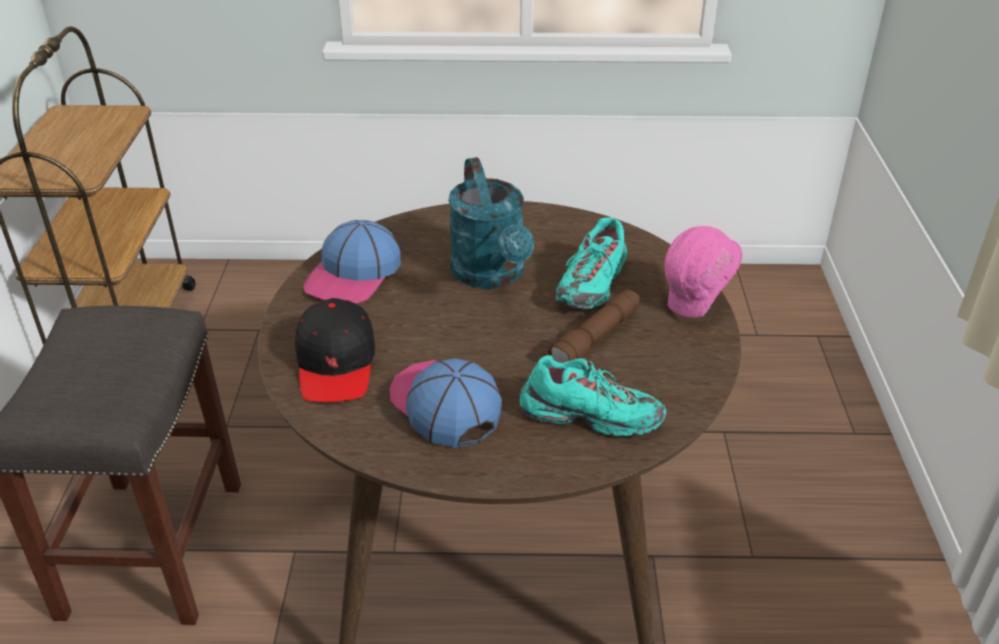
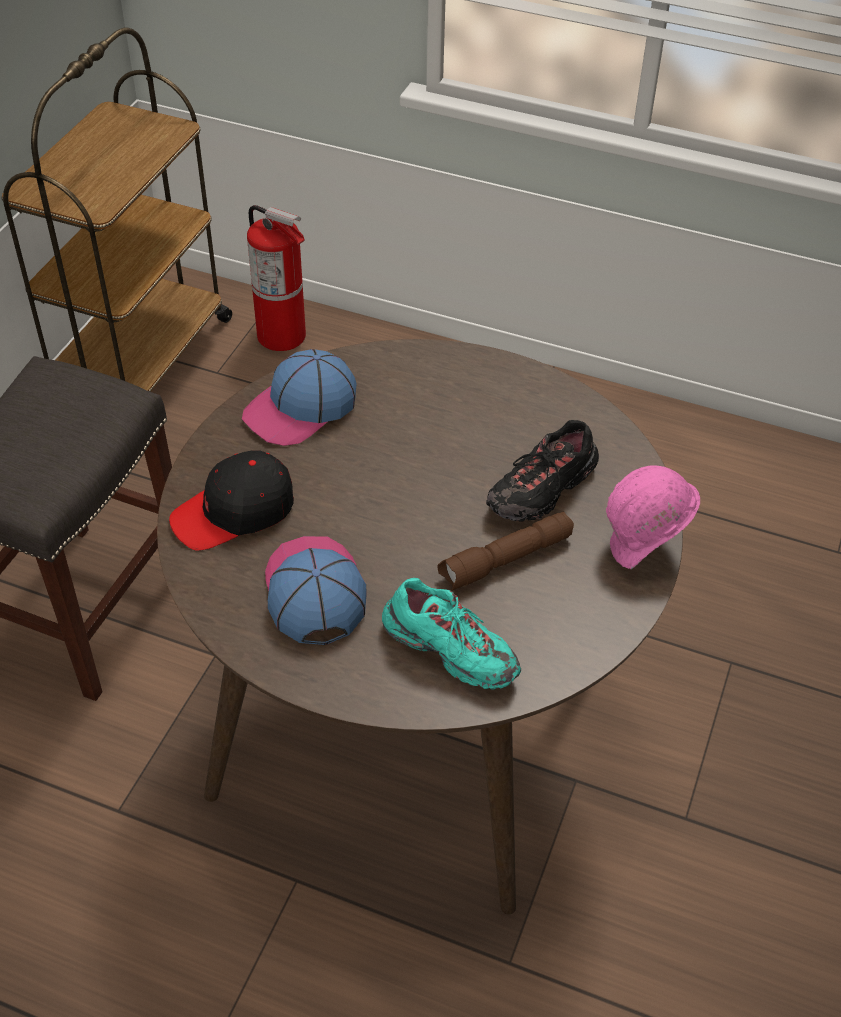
camera: 20 degrees right, 10 degrees up
(246, 289) = (282, 336): none -> fire extinguisher
(336, 364) = (234, 512): black cap -> black cap turned 45 degrees clockwise
(492, 276) = (442, 449): turquoise watering can -> none
(592, 285) = (542, 490): turquoise shoe -> black shoe

